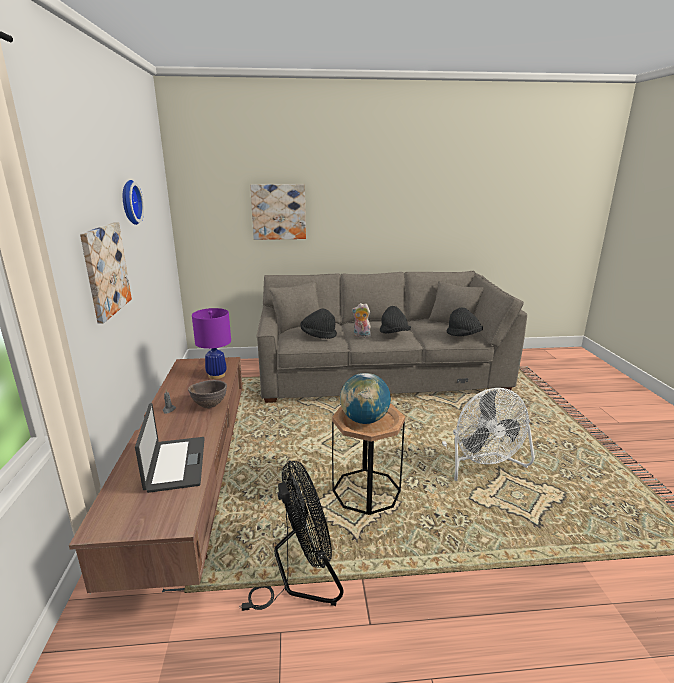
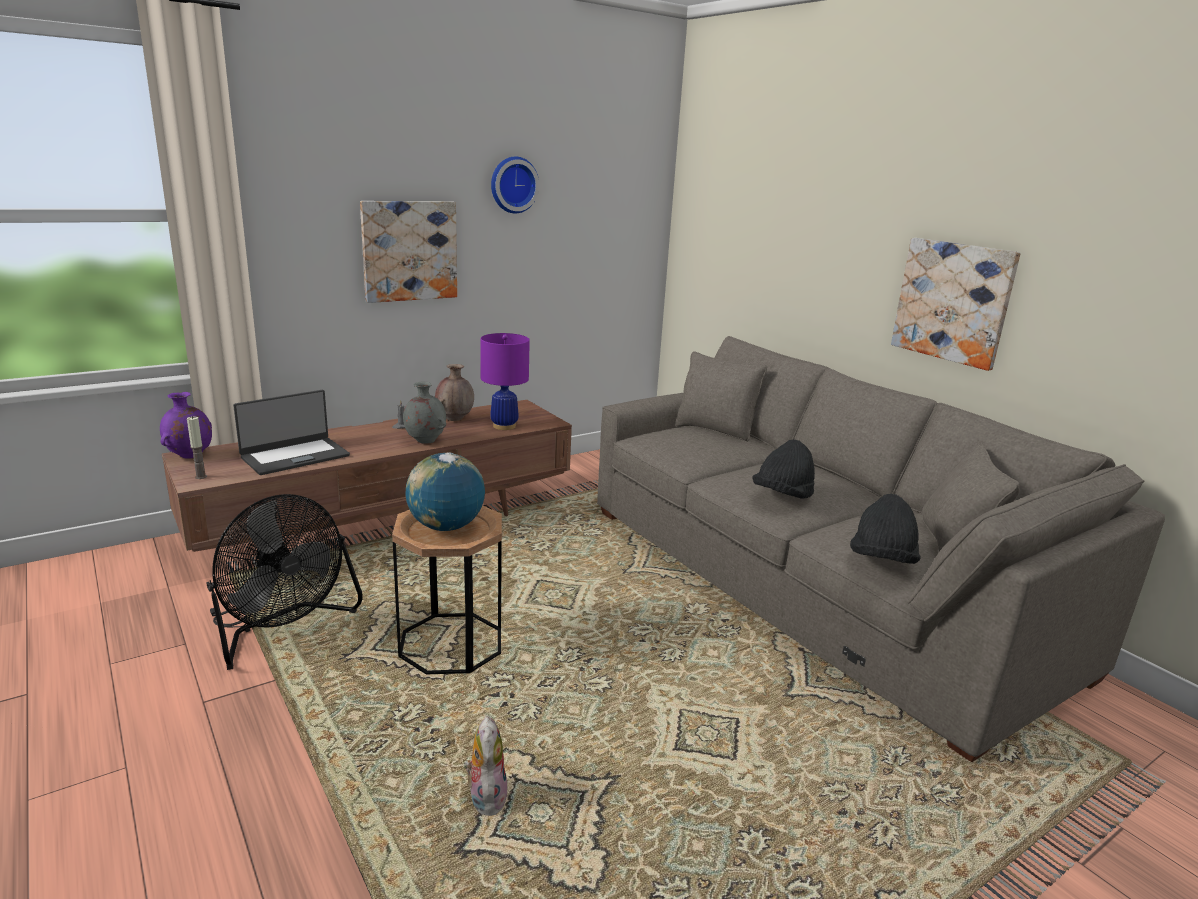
camera: 60 degrees right, 0 degrees up
(103, 524) = (189, 456): none -> purple vase
(167, 520) = (201, 477): none -> candle
(180, 388) = (454, 419): none -> brown vase
(210, 406) = (425, 441): brown bowl -> grey vase
(278, 212) = (786, 237): picture -> picture (953, 301)
(318, 335) = (689, 445): black hat -> none
(361, 336) = (741, 474): plush toy -> plush toy (485, 797)
(479, 464) = (607, 751): white fan -> none

